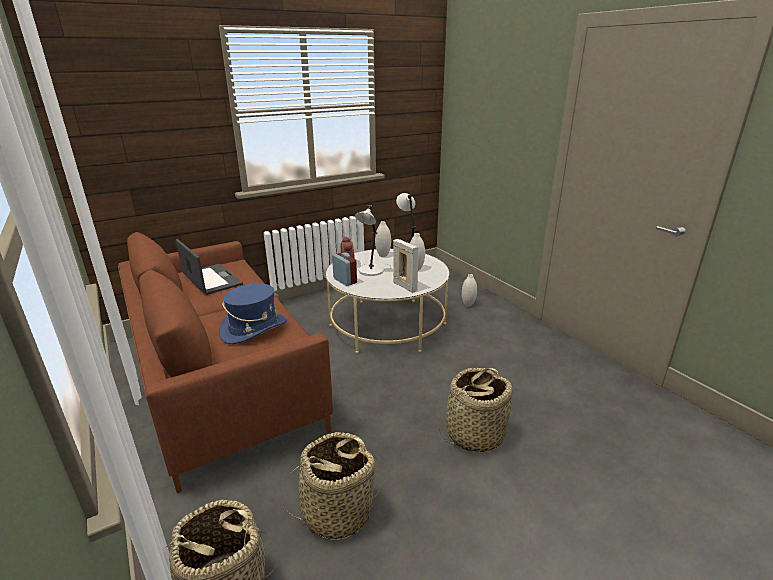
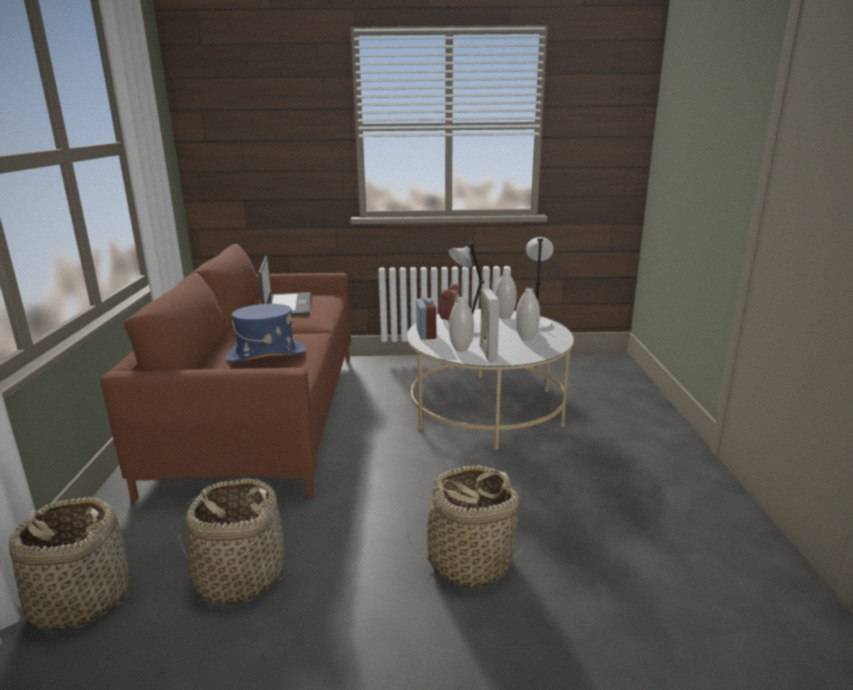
camera: 30 degrees right, 5 degrees down
(468, 305) = (620, 412): white vase -> white vase (461, 349)

